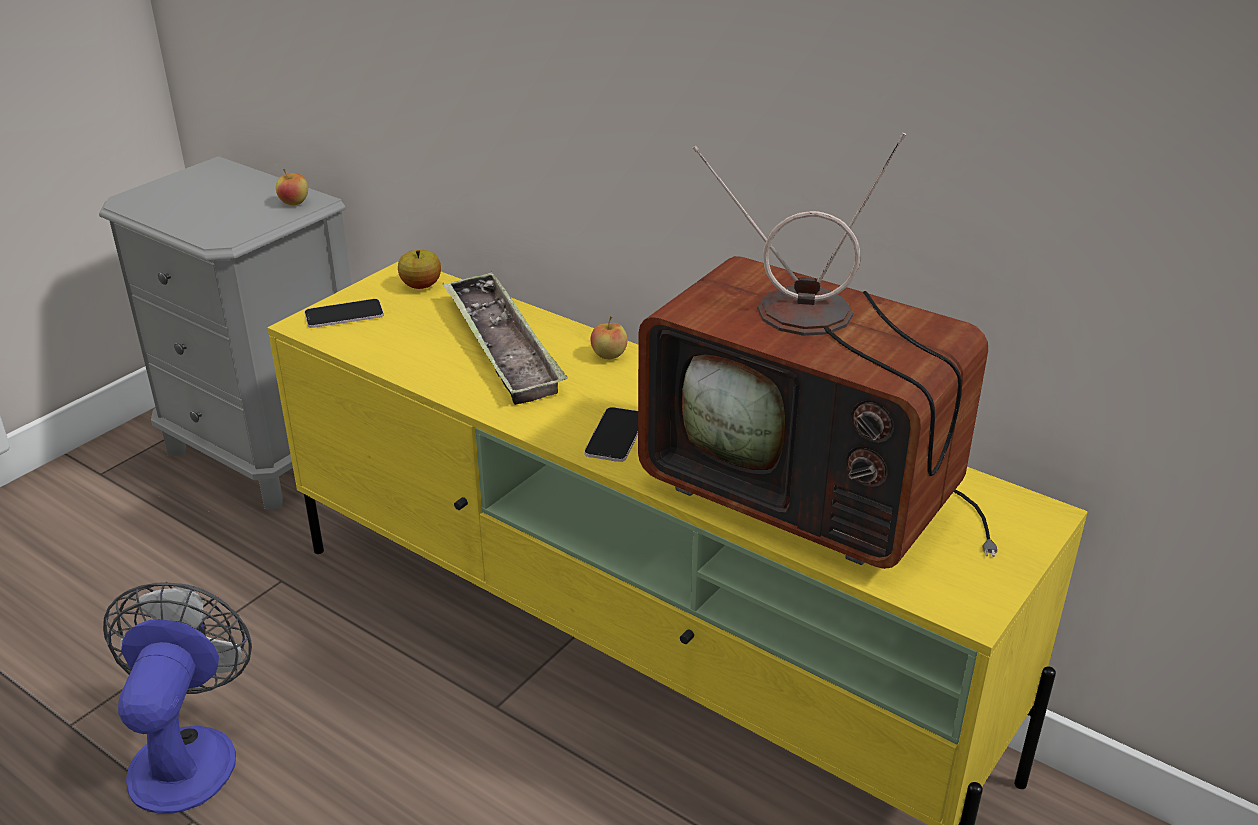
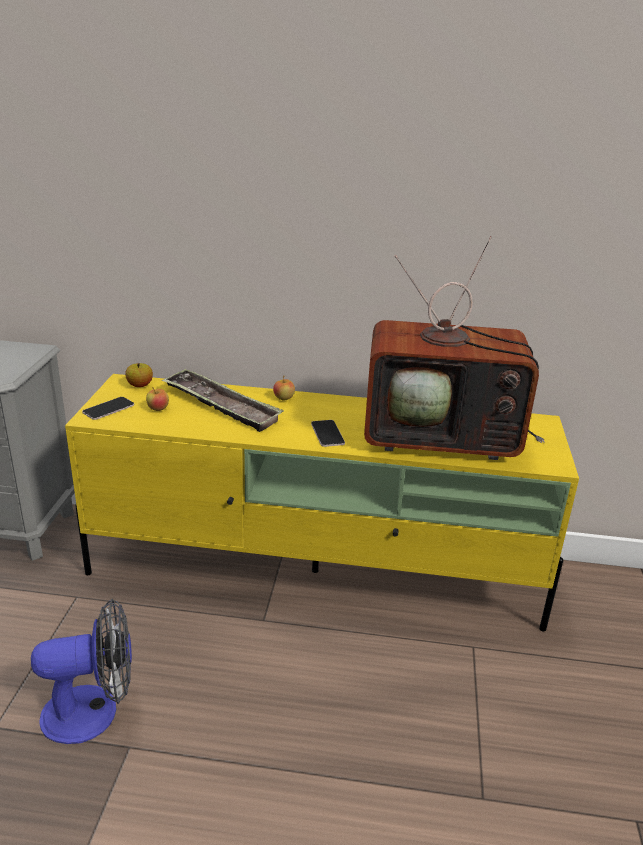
camera: 30 degrees left, 5 degrees down
(187, 752) = (93, 711): fan -> fan turned 105 degrees clockwise
(294, 203) = (27, 352): apple -> apple (158, 409)

